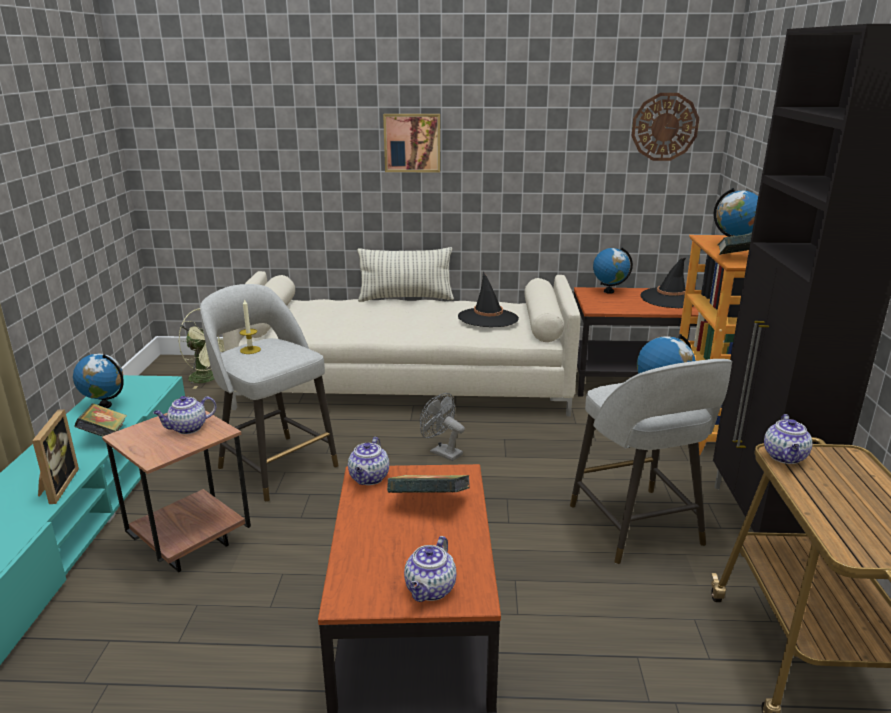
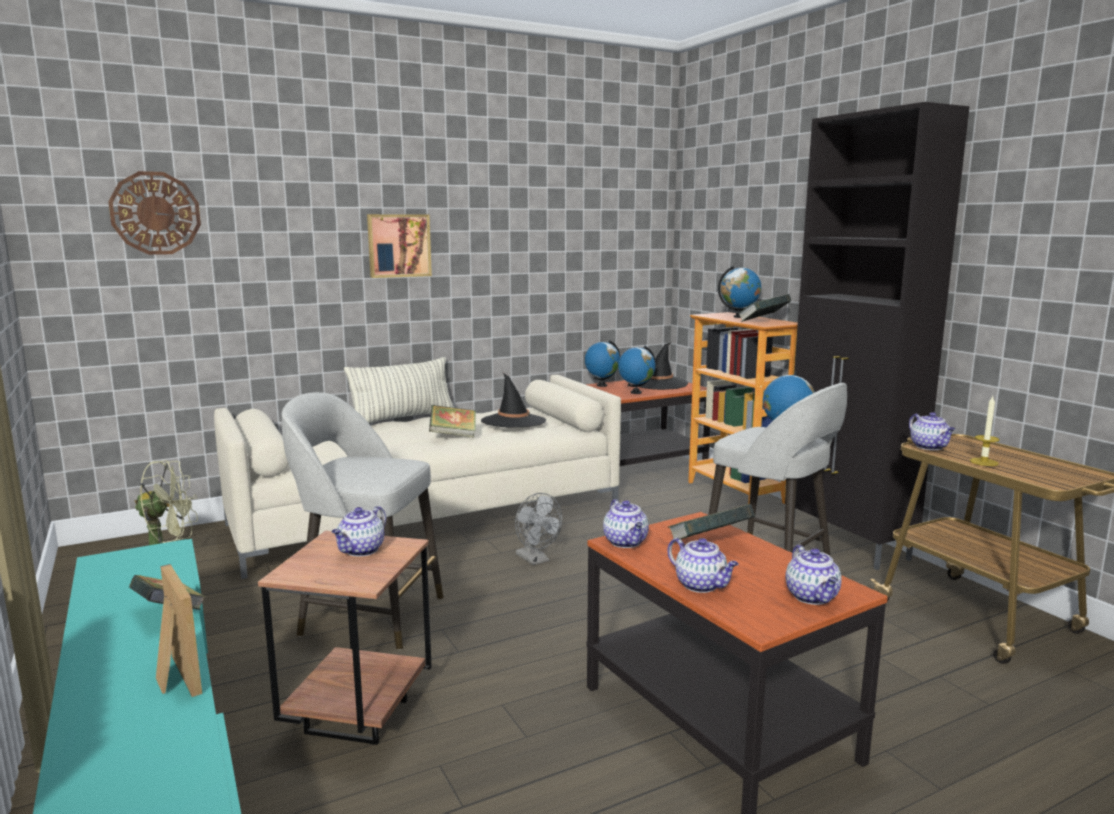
camera: 30 degrees left, 10 degrees down
(104, 406) = (120, 587): globe -> globe (636, 392)
(250, 350) = (342, 467): candle -> candle (983, 462)
(361, 543) = (701, 585): none -> teapot
(420, 324) = (453, 435): none -> book
(441, 452) = (536, 559): grey fan -> grey fan turned 135 degrees counterclockwise
(664, 127) = (628, 227): wall clock -> wall clock (155, 213)

